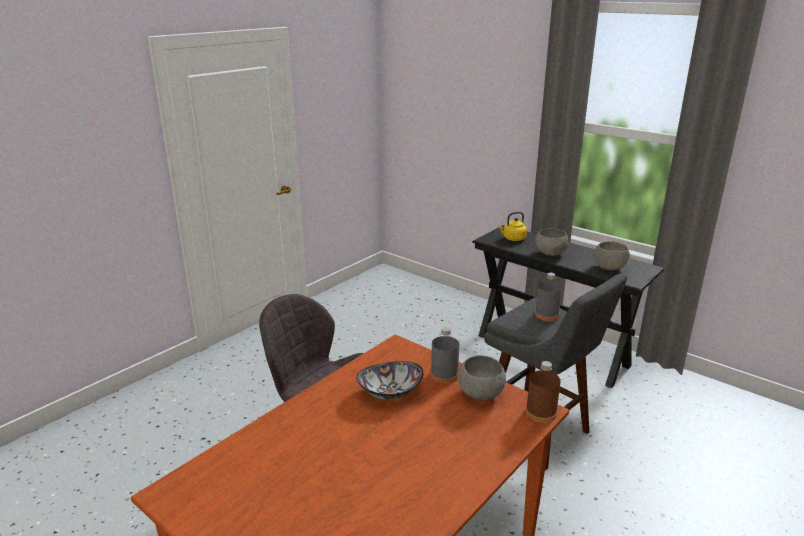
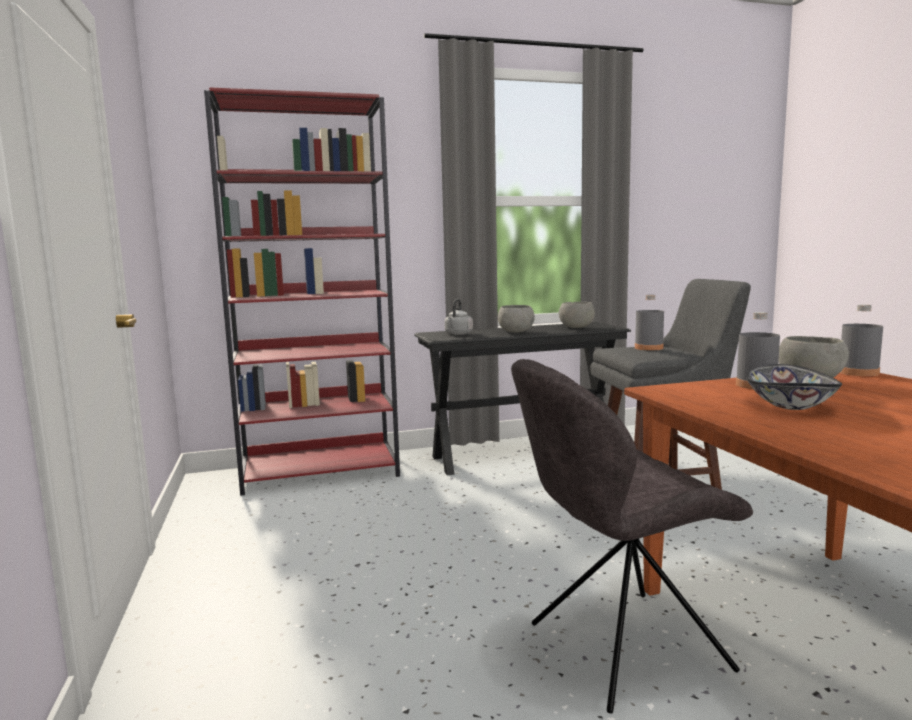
camera: 55 degrees left, 15 degrees down
(431, 295) = (321, 472): none -> red bookcase
(513, 239) = (458, 334): yellow kettle -> grey kettle
(541, 413) = (858, 372): brown bottle -> grey bottle

